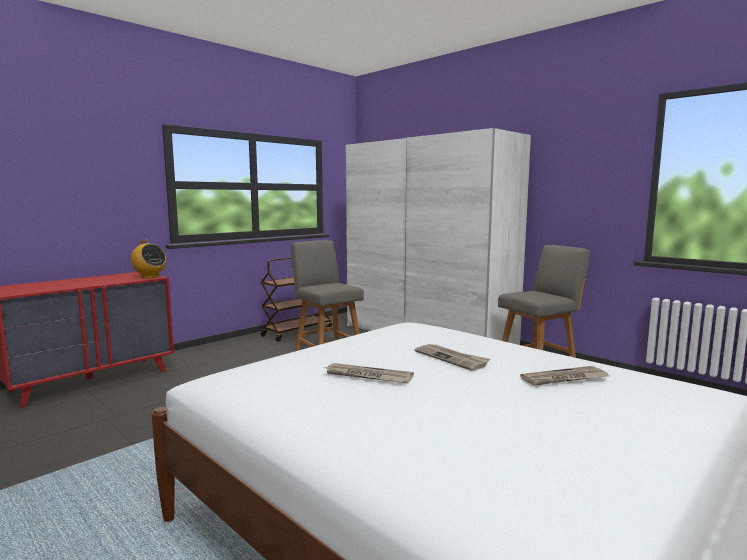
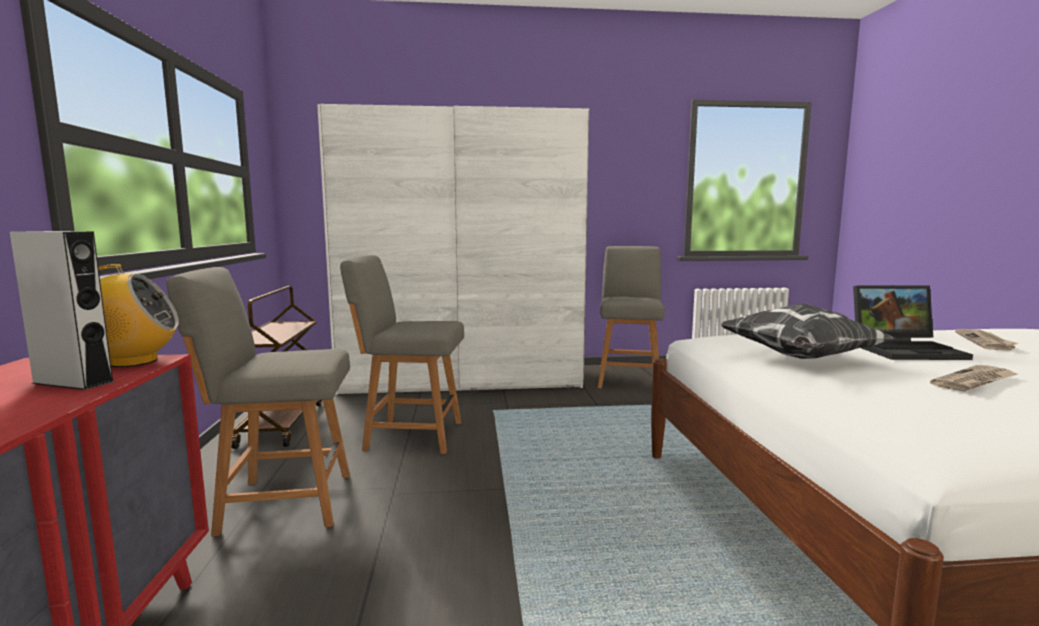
camera: 50 degrees left, 0 degrees up
(120, 279) = (73, 382): none -> grey speaker
(230, 360) = (281, 503): none -> grey chair
(367, 341) = (800, 359): none -> pillow
(452, 358) = (906, 350): newspaper -> laptop

